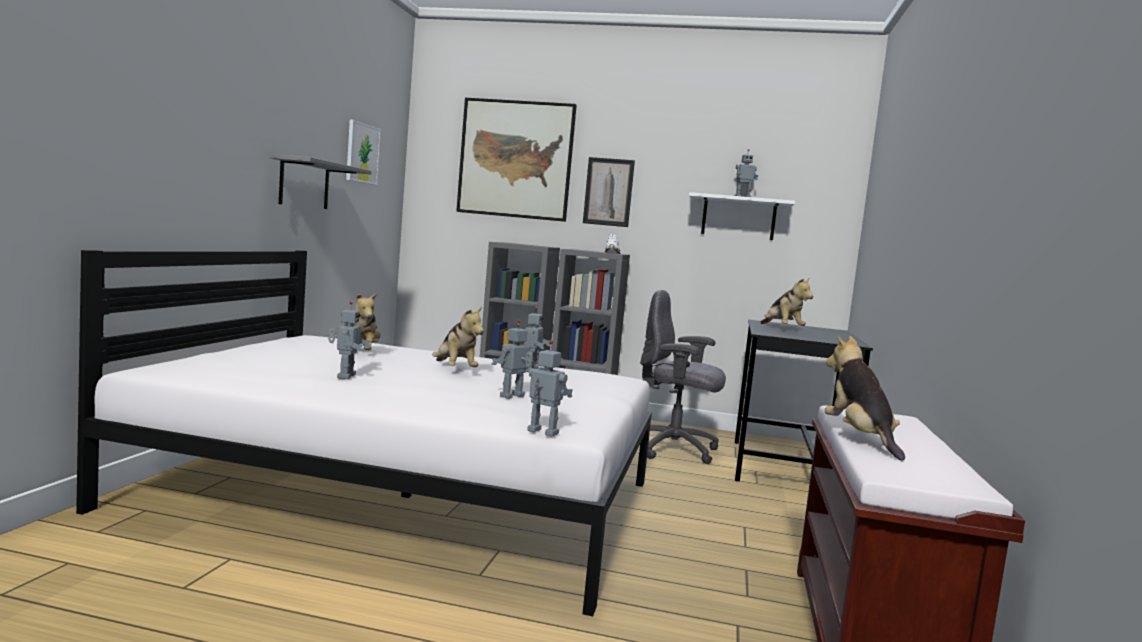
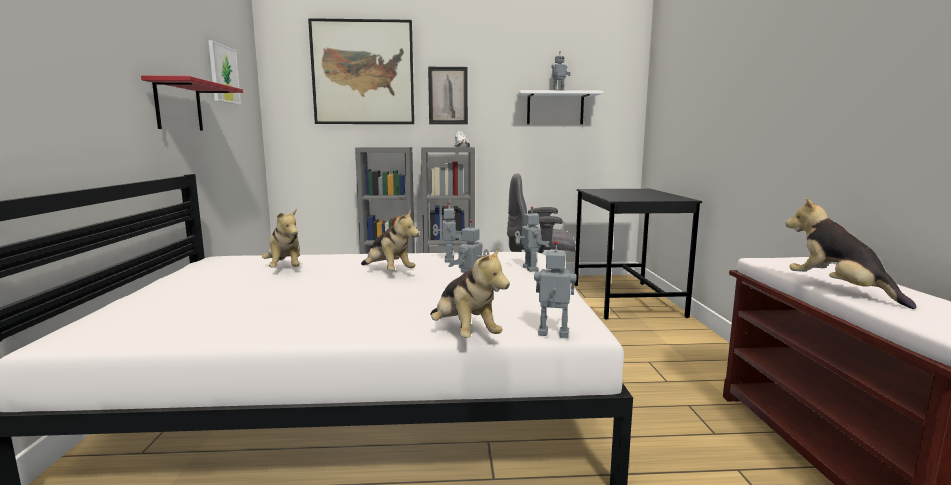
camera: 15 degrees left, 5 degrees up
(304, 184) = (178, 106): grey shelf -> red shelf
(345, 376) = (295, 301): toy robot -> toy robot (529, 269)
(782, 329) = (616, 193): plush toy -> plush toy (464, 334)

